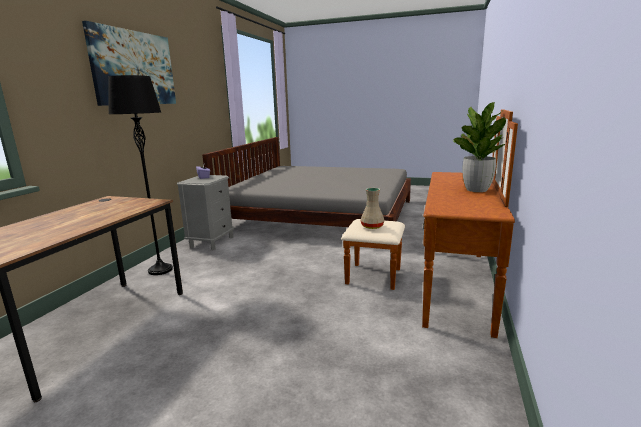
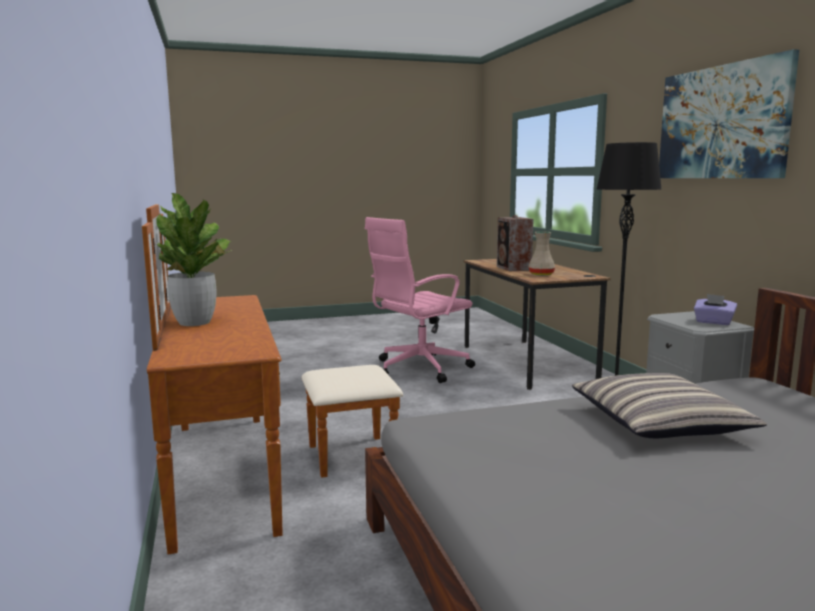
camera: 145 degrees right, 5 degrees down
(83, 222) = (513, 268): none -> speaker
(191, 361) = (418, 369): none -> pink office chair
(303, 186) = (659, 423): none -> pillow
(372, 226) = (348, 370): beige vase -> beige vase (540, 274)

